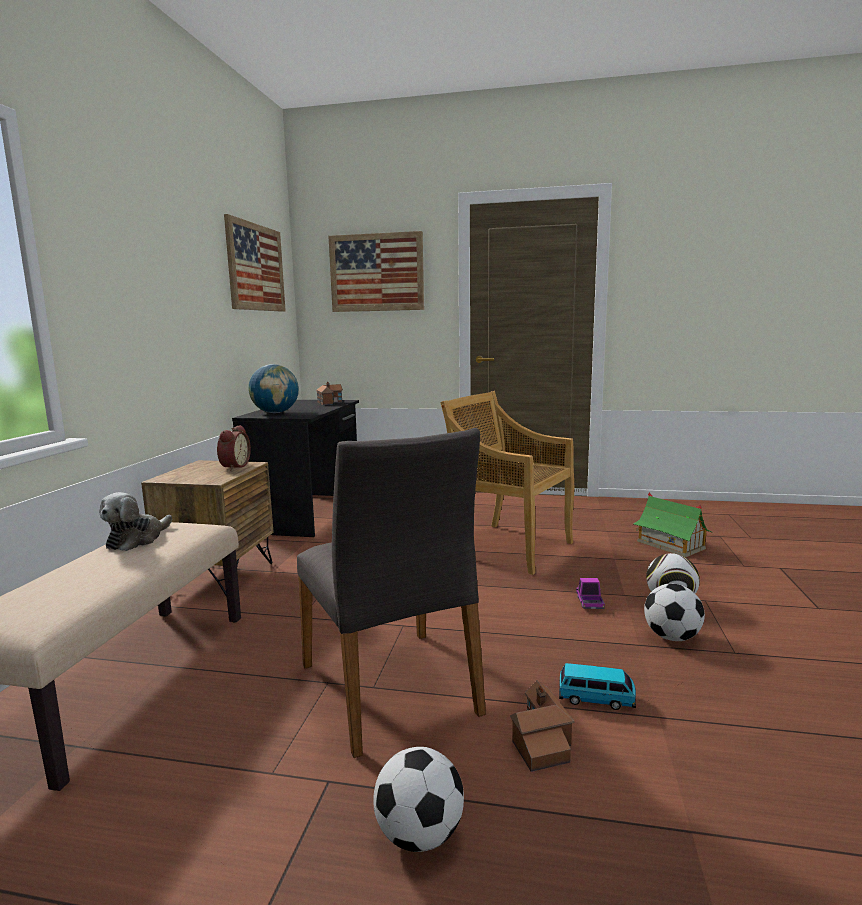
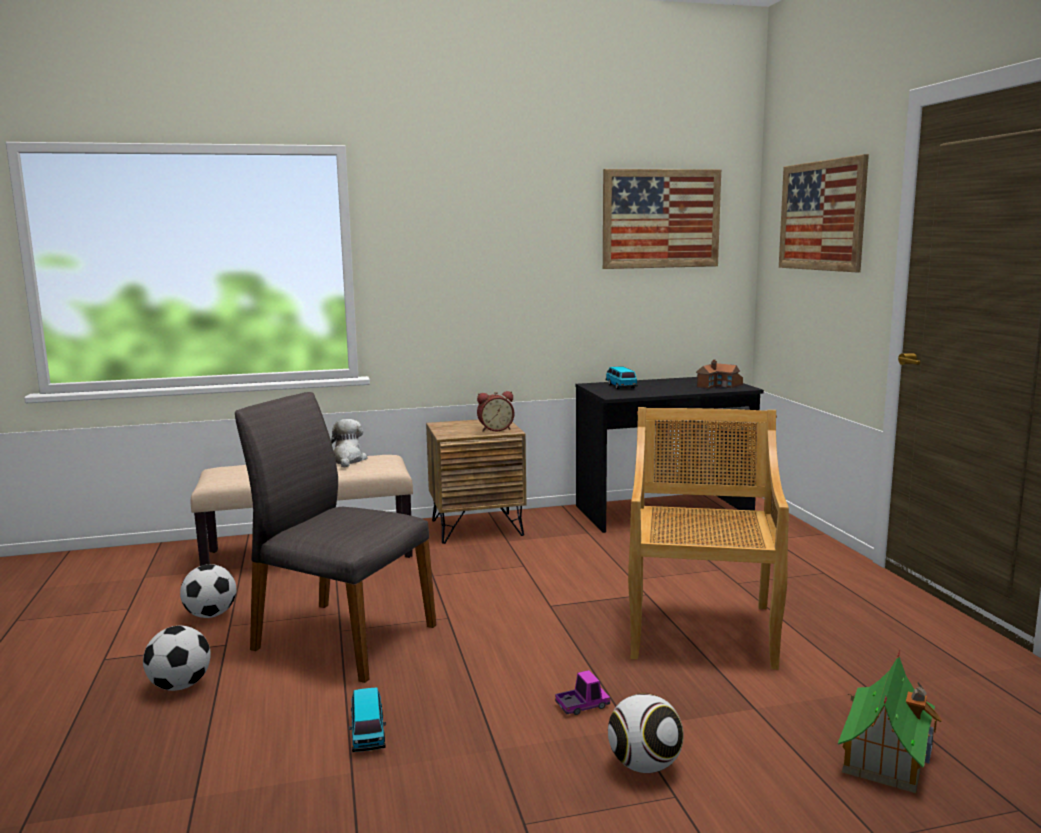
camera: 65 degrees right, 0 degrees up
(137, 539) = (347, 460): plush toy -> plush toy turned 90 degrees clockwise
(275, 412) = (621, 386): globe -> toy car
(391, 688) = (341, 638): grey chair -> grey chair turned 75 degrees clockwise
(540, 740) = (293, 713): toy house -> none
(672, 637) = (533, 772): football -> football (211, 615)

